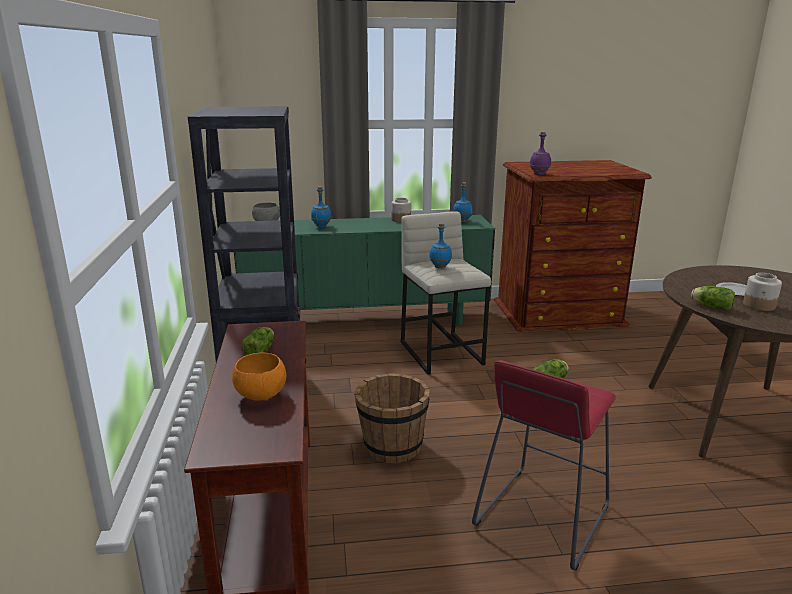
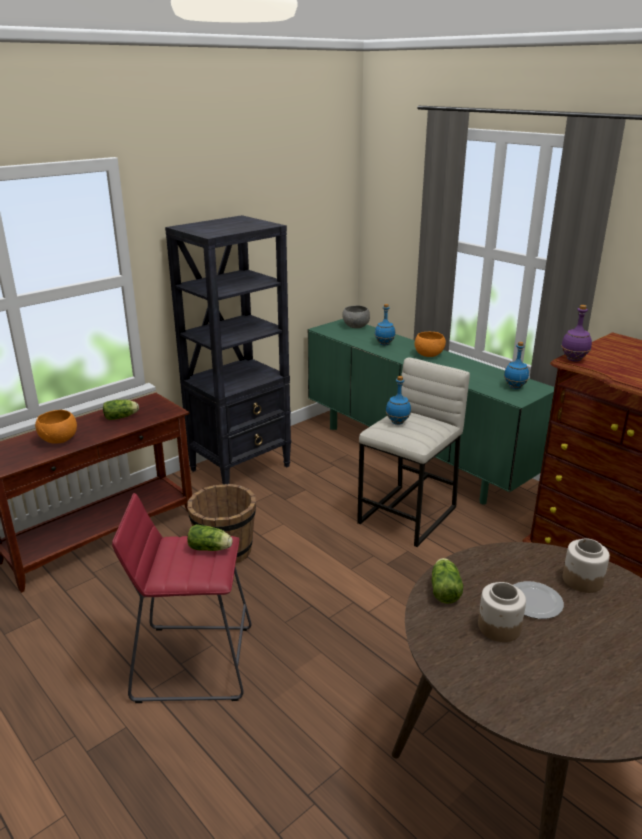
camera: 55 degrees right, 5 degrees up
(368, 223) = (428, 355): none -> orange bowl
(400, 220) = (463, 363): jar -> jar (582, 580)

